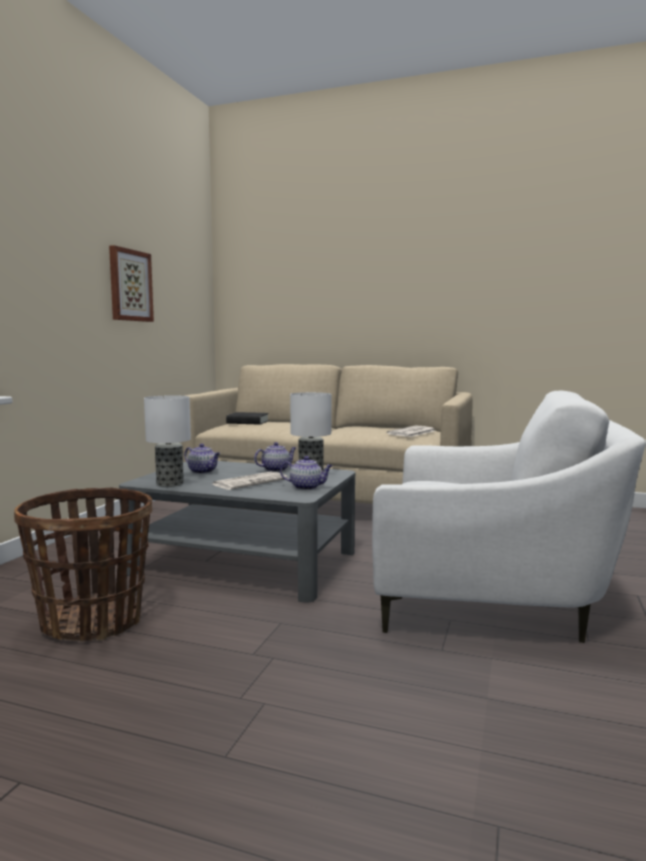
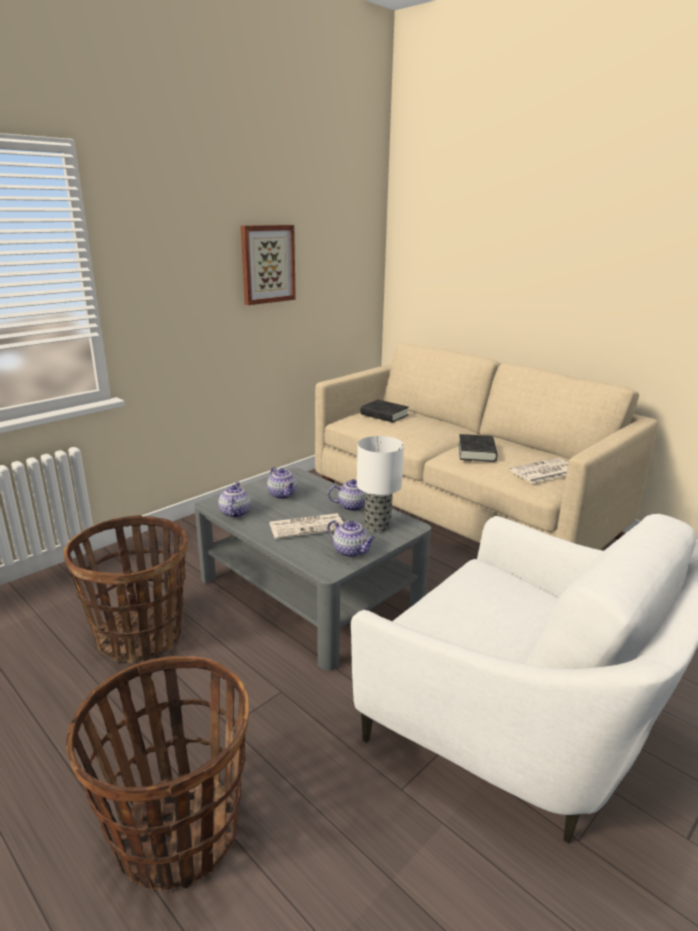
camera: 25 degrees right, 15 degrees up
(169, 484) = (234, 512): table lamp -> teapot
(271, 731) = (176, 833): none -> basket
(350, 430) = (476, 452): none -> black book

